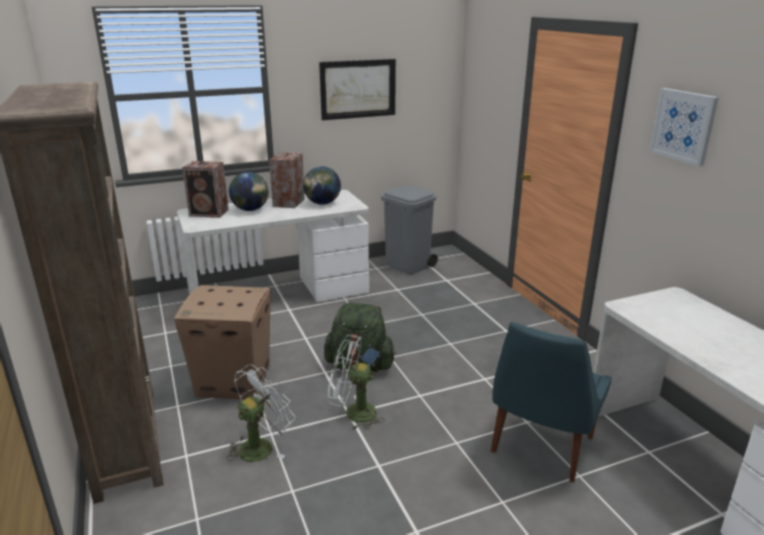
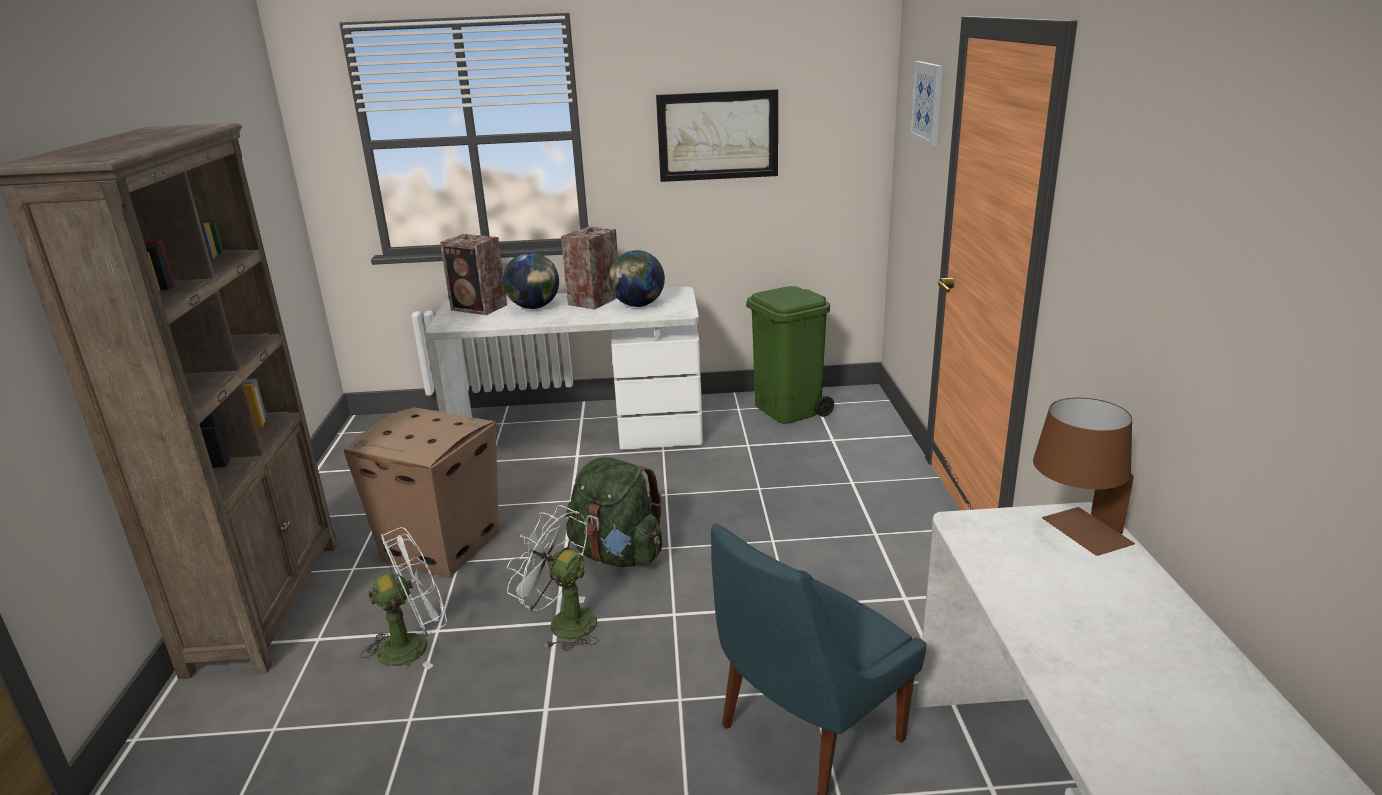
camera: 20 degrees right, 0 degrees up
(408, 265) = (788, 410): grey trash can -> green trash can
(680, 303) = (1074, 534): none -> brown table lamp
(683, 126) = (1121, 209): picture -> picture (927, 102)

